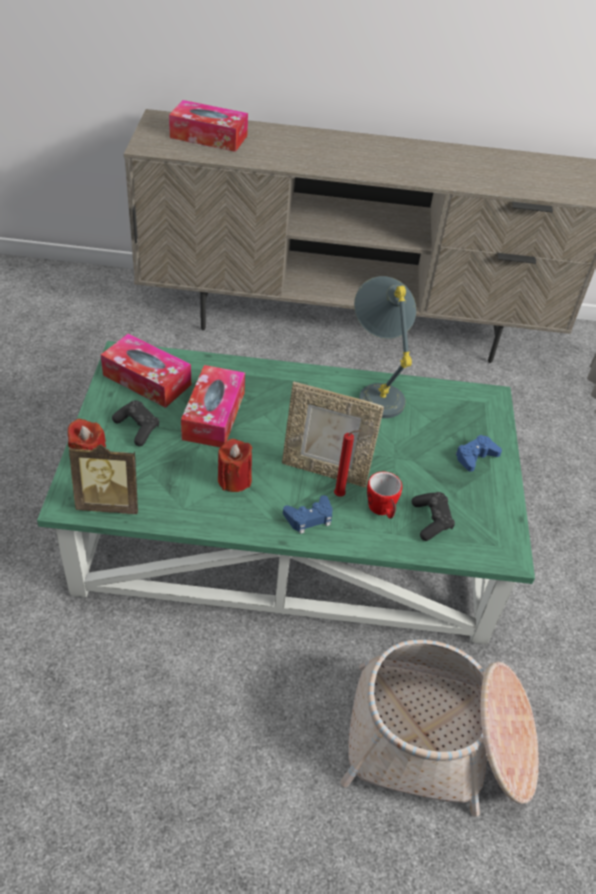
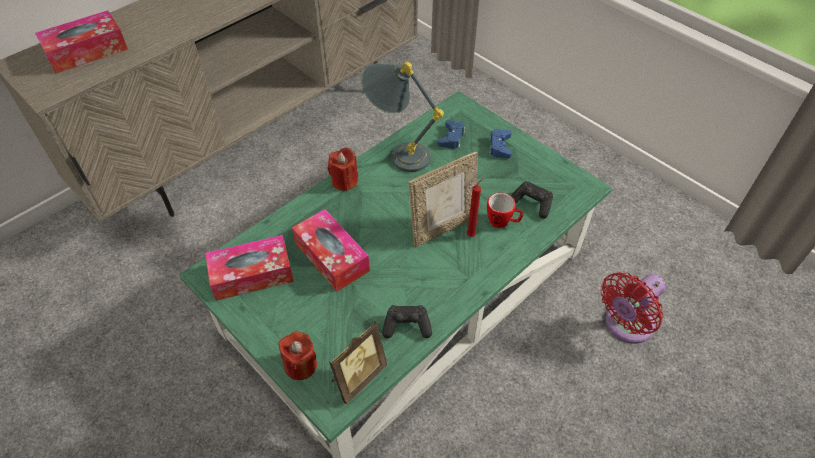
camera: 45 degrees left, 5 degrees up
(138, 428) = (298, 312): black game controller -> black game controller (407, 326)
(234, 480) = (405, 284): red candle -> red candle (344, 181)
(309, 518) = (476, 264): blue game controller -> blue game controller (451, 138)
(439, 743) = (625, 325): basket -> red fan

